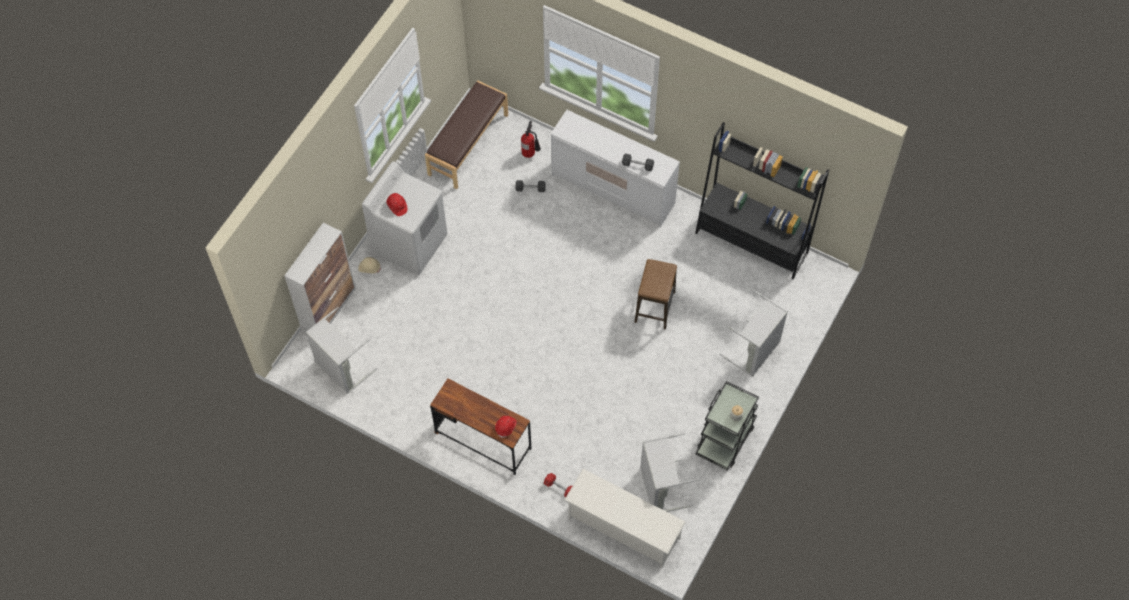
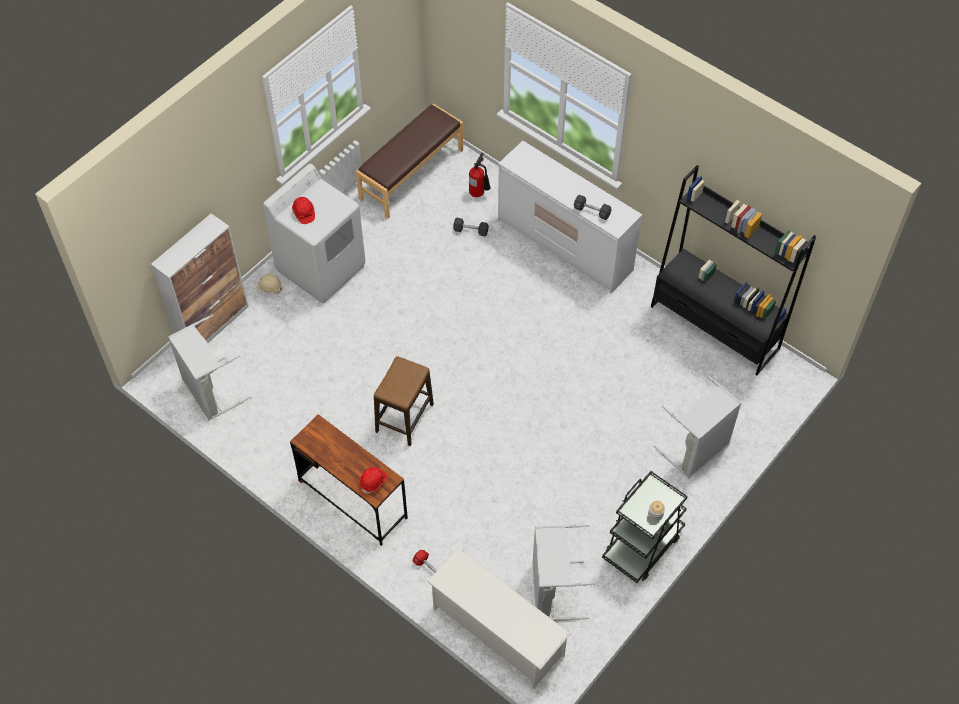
camera: 10 degrees right, 5 degrees down
(655, 307) = (587, 381): stool -> stool (404, 418)

